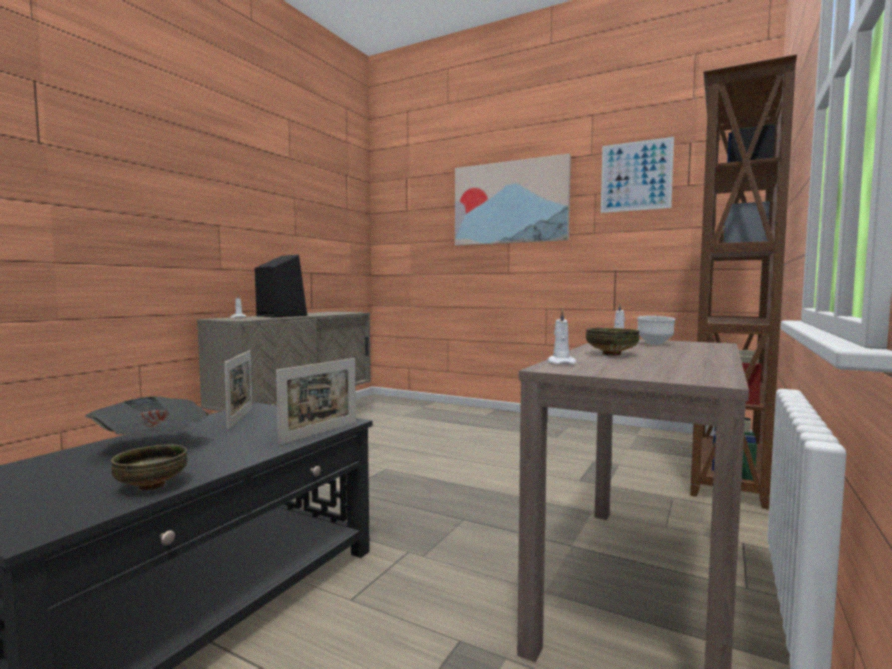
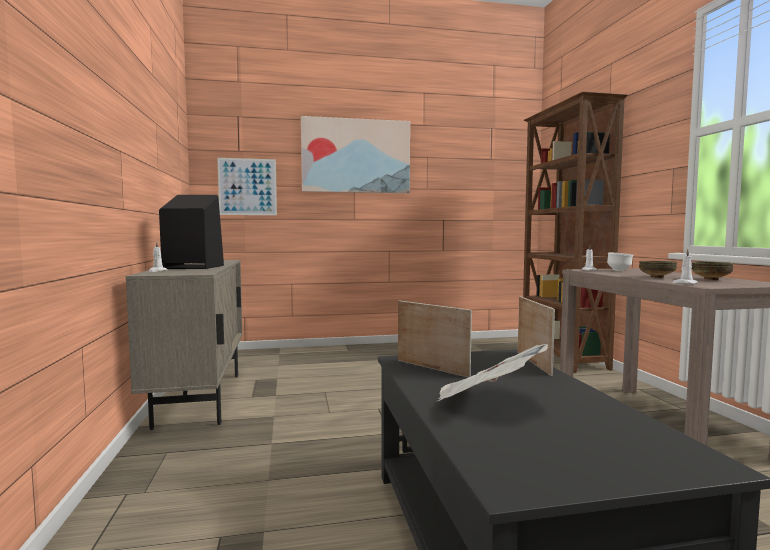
camera: 40 degrees left, 0 degrees up
(151, 486) = (623, 419): bowl -> bowl (711, 279)
(636, 176) = (457, 147): picture -> picture (247, 187)

